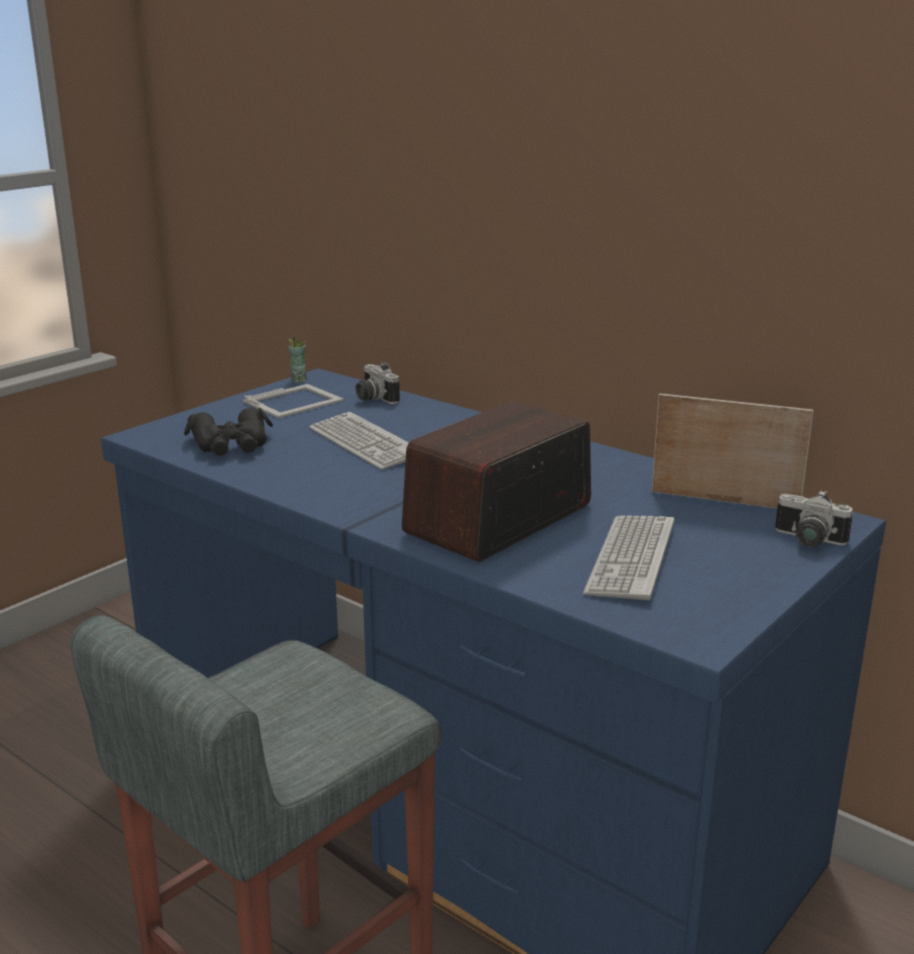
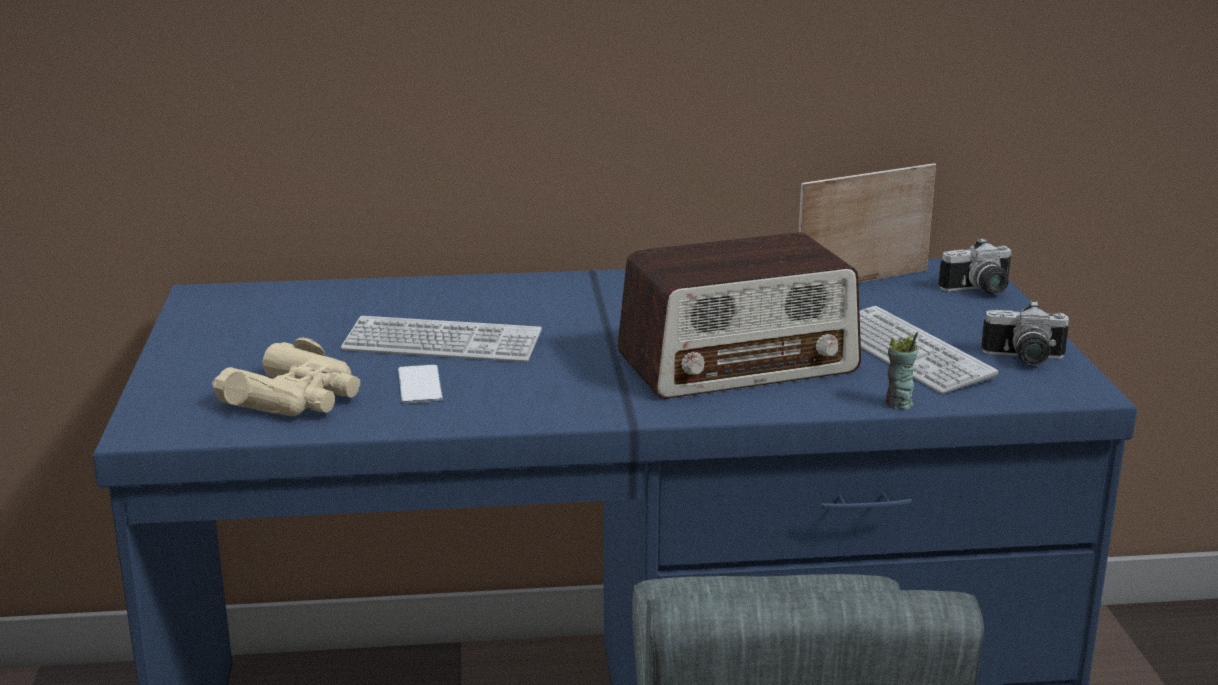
camera: 45 degrees left, 0 degrees up
(231, 445) = (295, 398): black binoculars -> beige binoculars
(295, 401) = (245, 328): picture frame -> none
(298, 380) = (186, 304): cup -> cup (898, 404)
(300, 461) = (420, 385): none -> phone
(373, 398) = (331, 297): camera -> camera (1024, 359)
(498, 519) = (738, 364): radio -> radio turned 105 degrees counterclockwise

